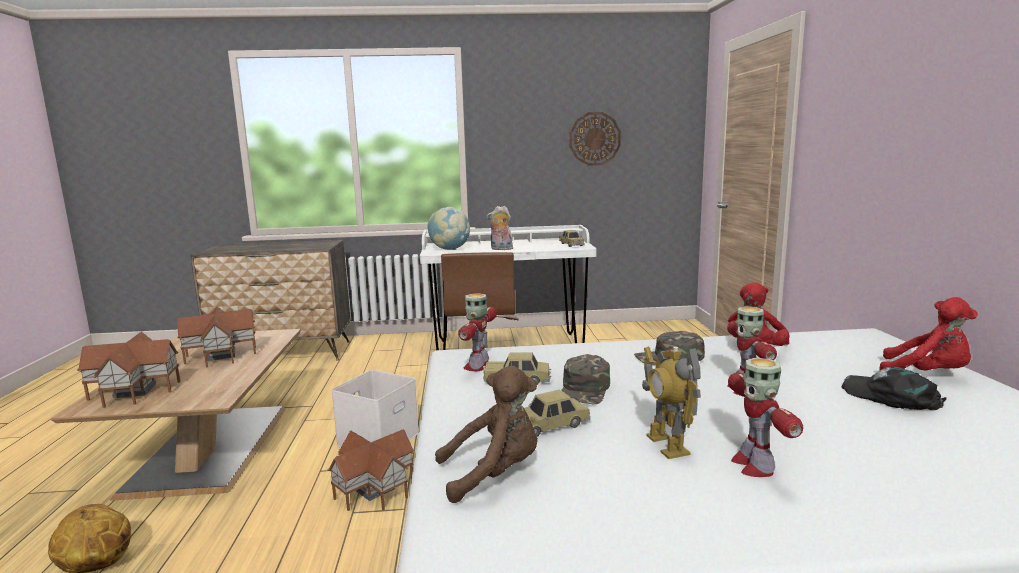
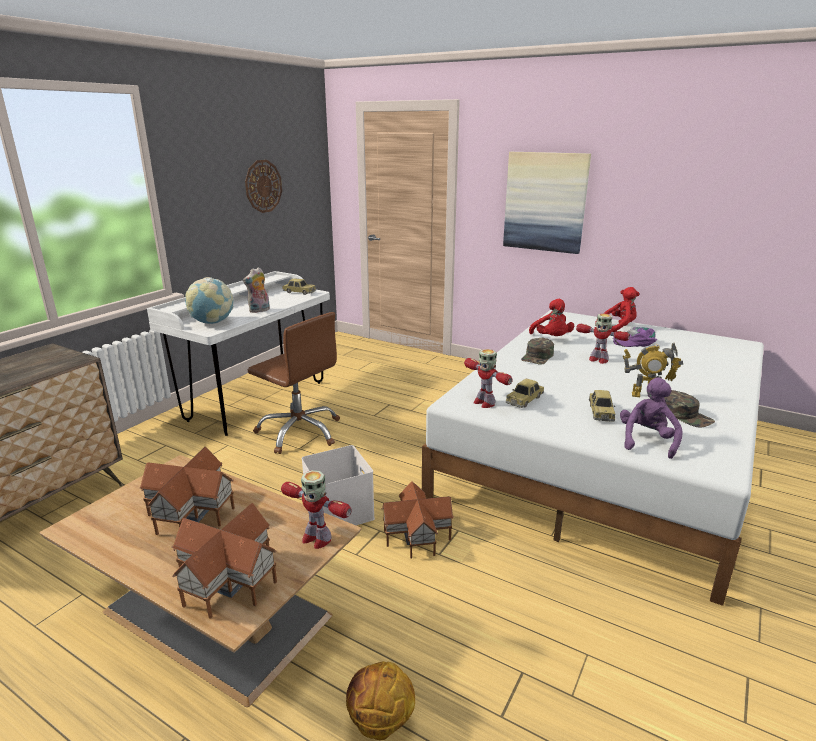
camera: 55 degrees left, 10 degrees up
(494, 474) = (647, 441): brown plush toy -> purple plush toy
(585, 390) = (560, 389): green cap -> green cap (685, 415)
(753, 465) = (677, 389): toy robot -> toy robot (316, 538)
(882, 145) = (545, 202): none -> picture
(891, 397) = (634, 342): black cap -> purple cap

